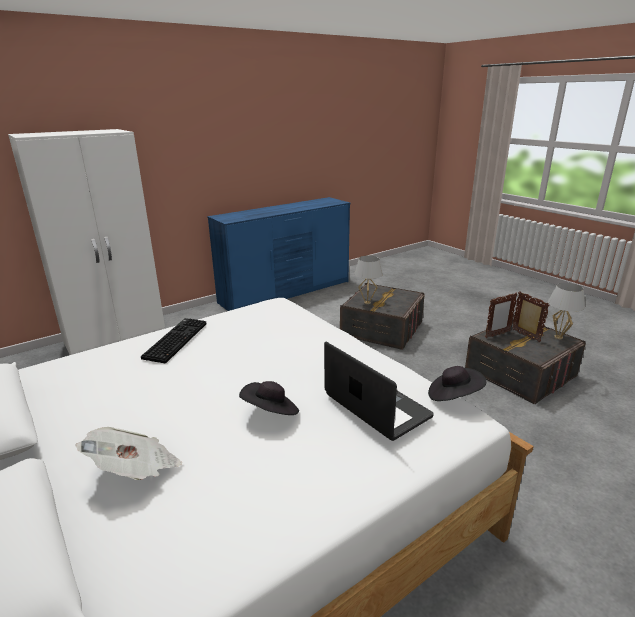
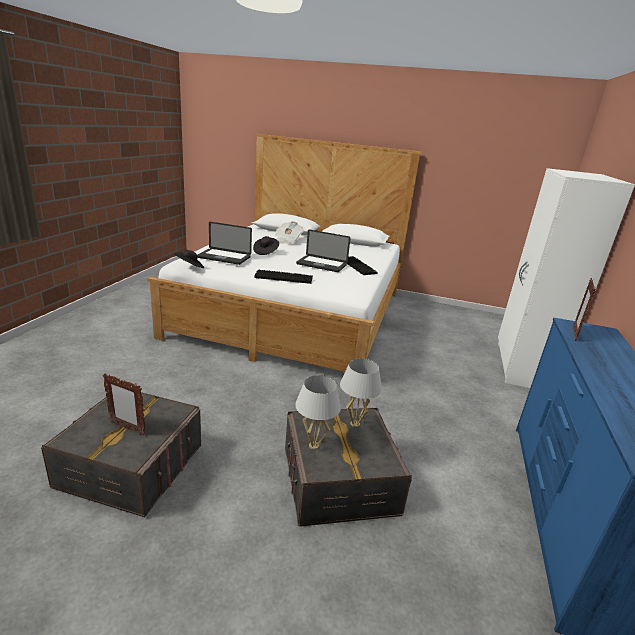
camera: 140 degrees right, 0 degrees up
(224, 355) = (321, 264): none -> laptop
(320, 341) = (284, 277): none -> keyboard
(497, 334) = (165, 417): picture frame -> picture frame (574, 333)
(558, 337) = (80, 440): white table lamp -> white table lamp (314, 446)

